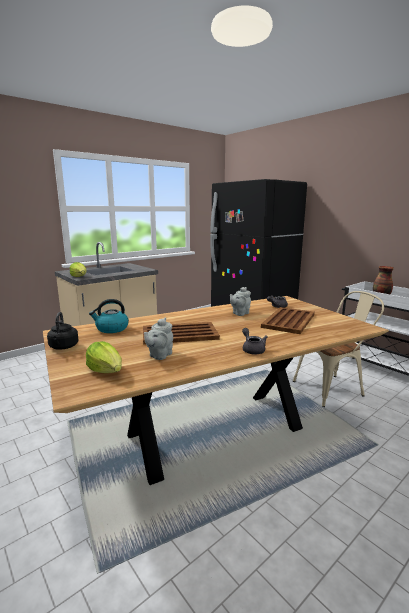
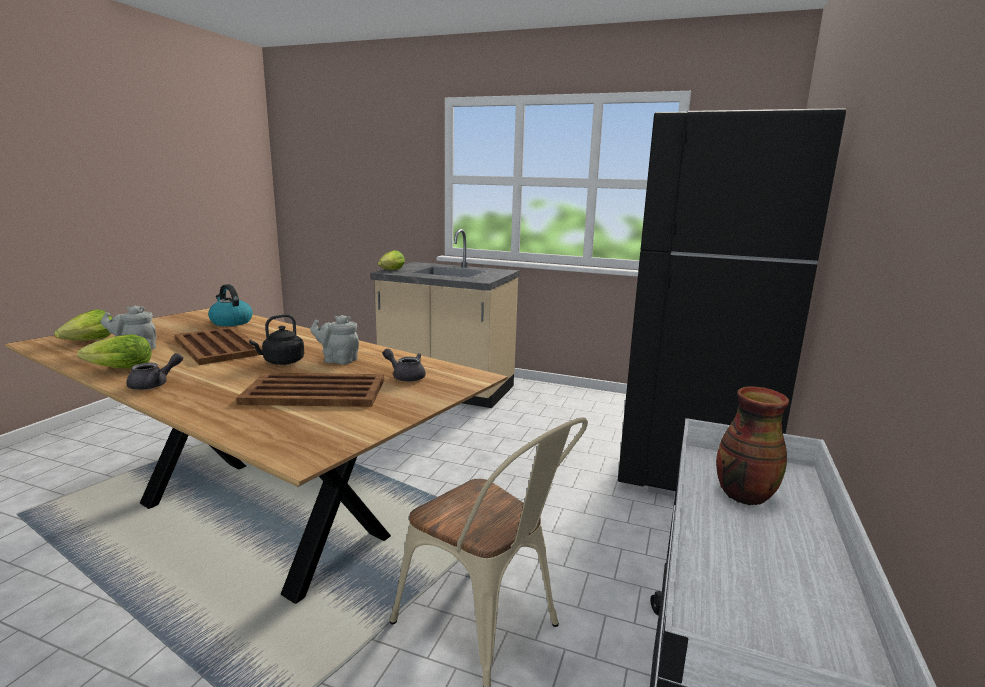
camera: 60 degrees right, 0 degrees up
(63, 347) = (164, 319): black kettle -> black kettle (281, 362)
(208, 359) = (120, 369): none -> lettuce

